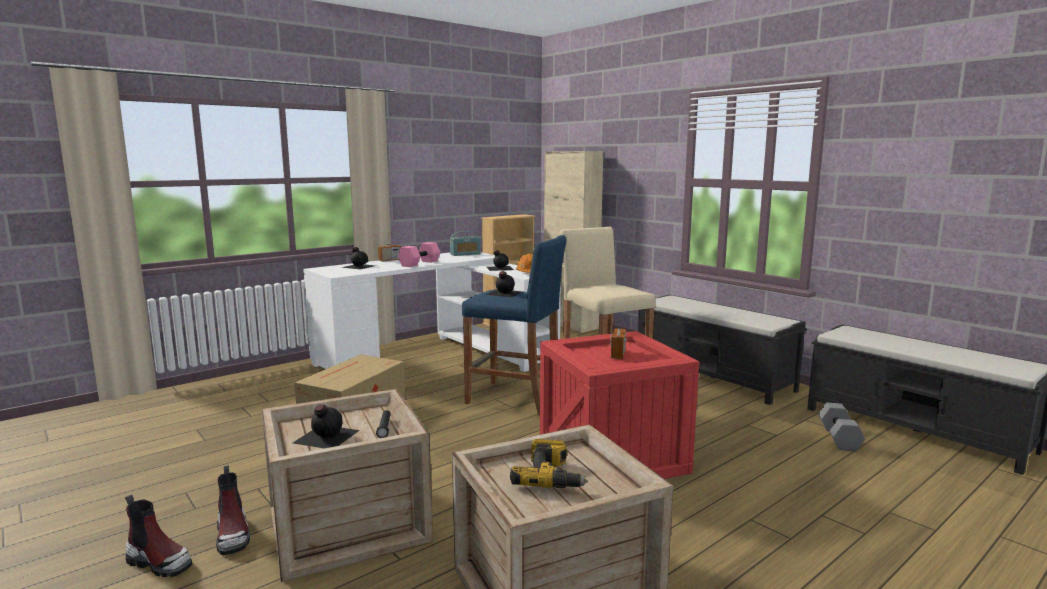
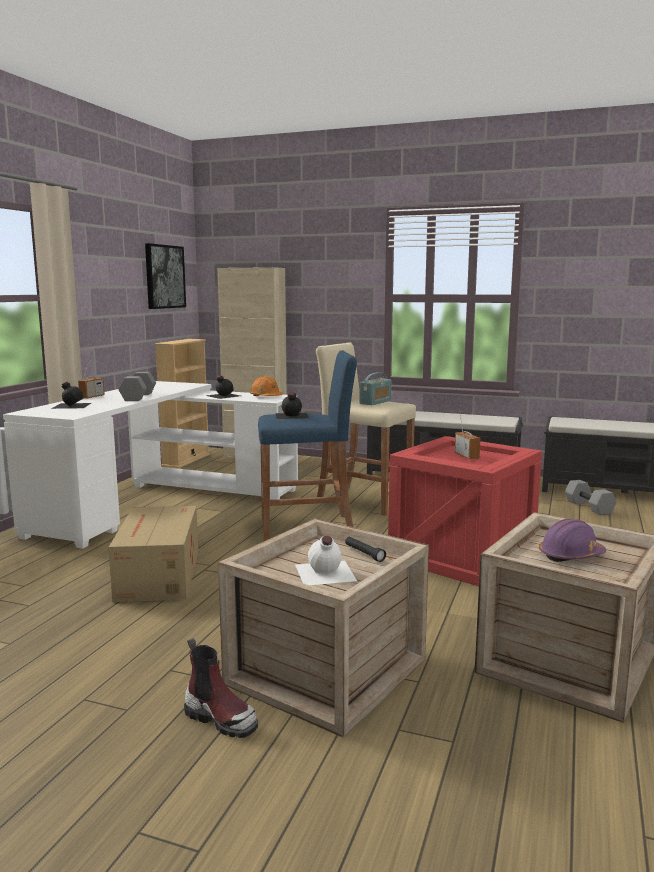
camera: 30 degrees left, 0 degrees up
(160, 562) = (179, 770): boot -> none
(325, 436) = (324, 573): black bottle -> white bottle
(420, 263) = (139, 397): pink dumbbell -> grey dumbbell
(465, 254) = (163, 385): radio -> radio (375, 402)
(499, 159) = (164, 276): none -> picture
(551, 477) = (571, 556): power drill -> purple hard hat

